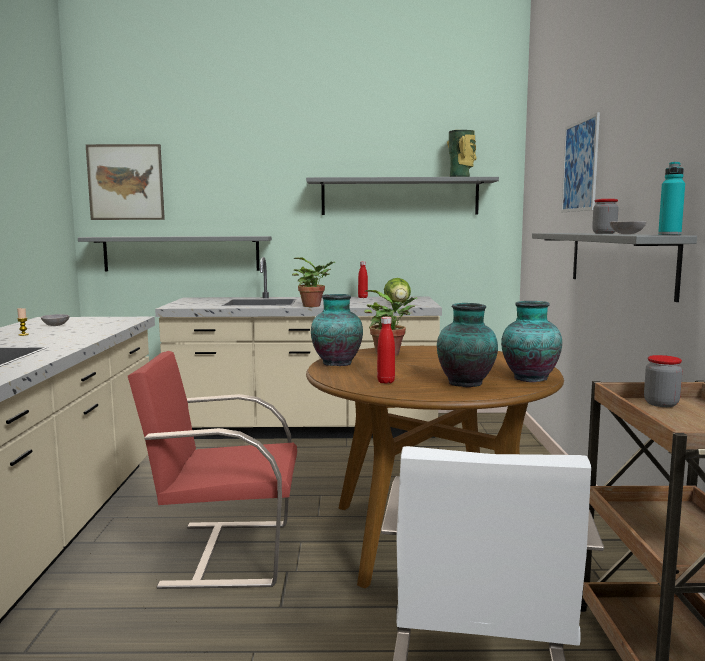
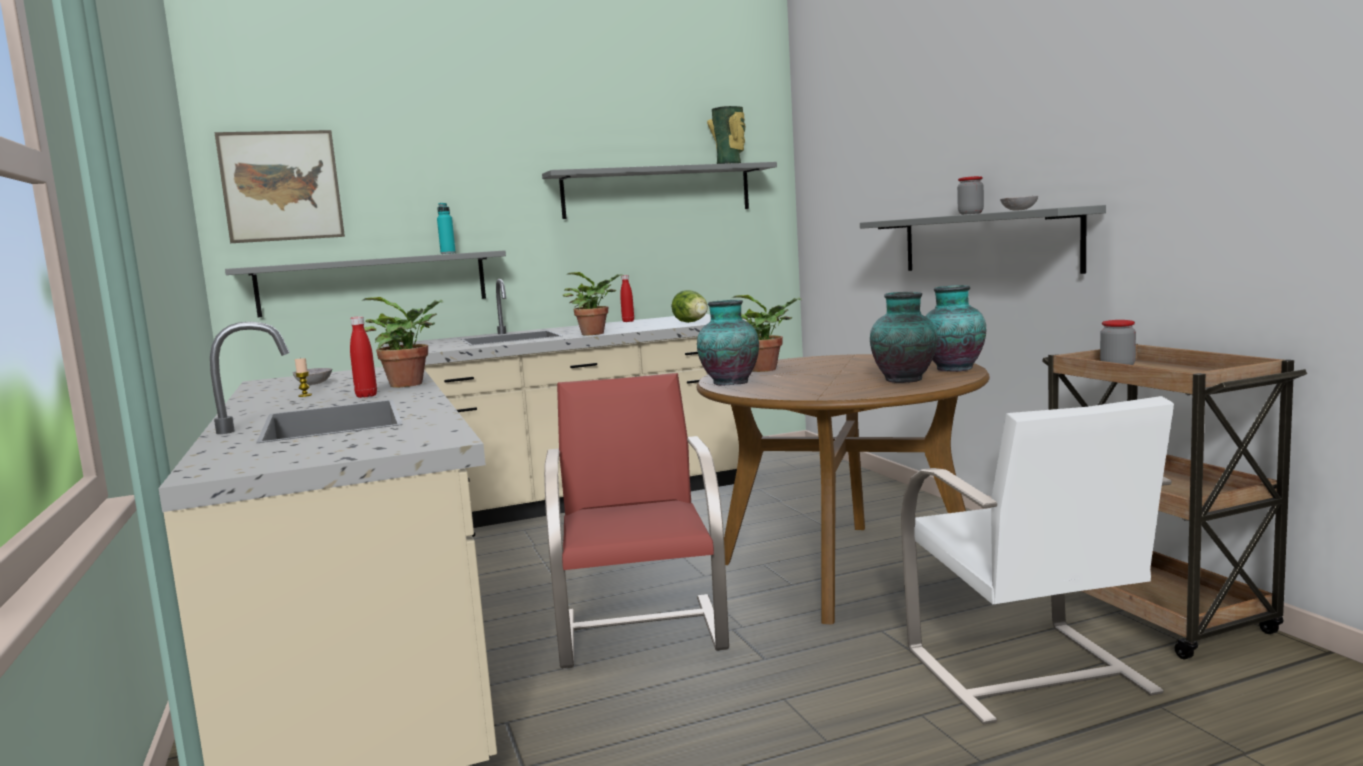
camera: 20 degrees left, 0 degrees up
(95, 335) = (411, 384): none -> potted plant
(225, 552) = (641, 629): red chair -> red chair turned 105 degrees clockwise
(386, 382) = (823, 389): red bottle -> red bottle (366, 396)
(580, 166) = (906, 144): picture -> none
(669, 234) = (1075, 206): turquoise bottle -> turquoise bottle (448, 253)

